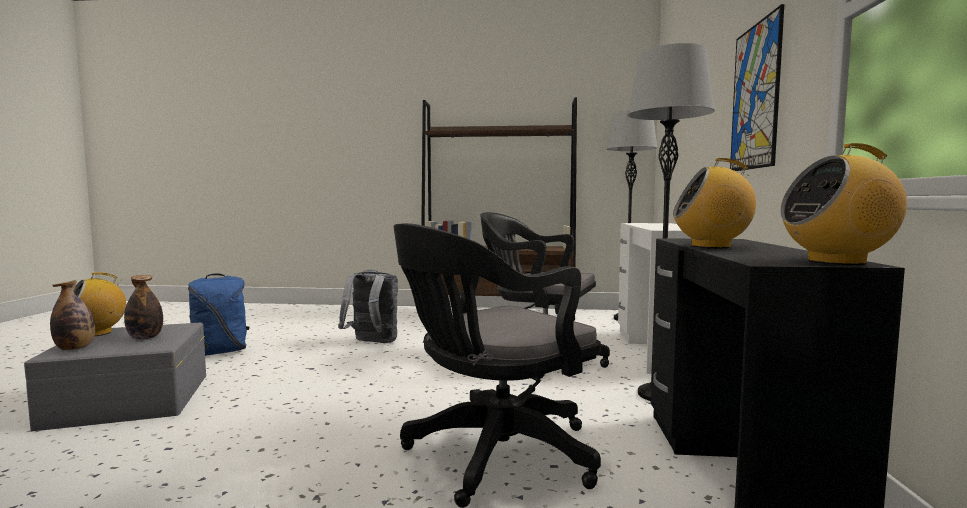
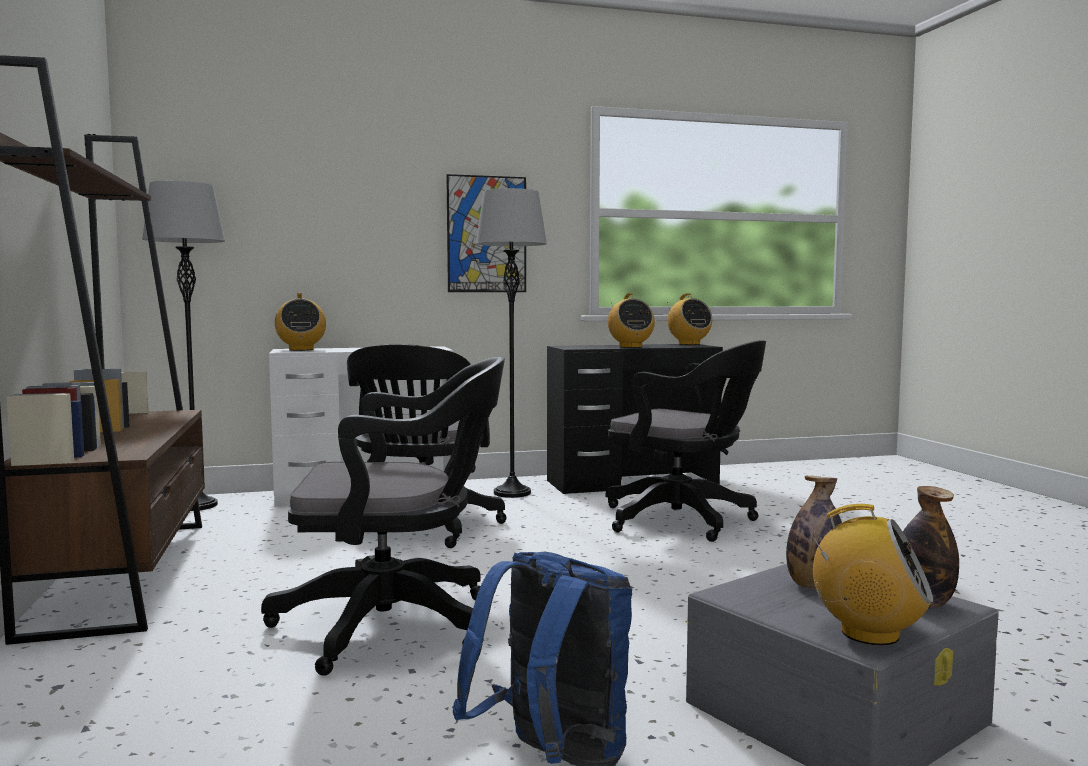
camera: 110 degrees left, 0 degrees up
(372, 343) = (397, 625): grey backpack -> black office chair
(654, 223) = (301, 349): none -> radio

